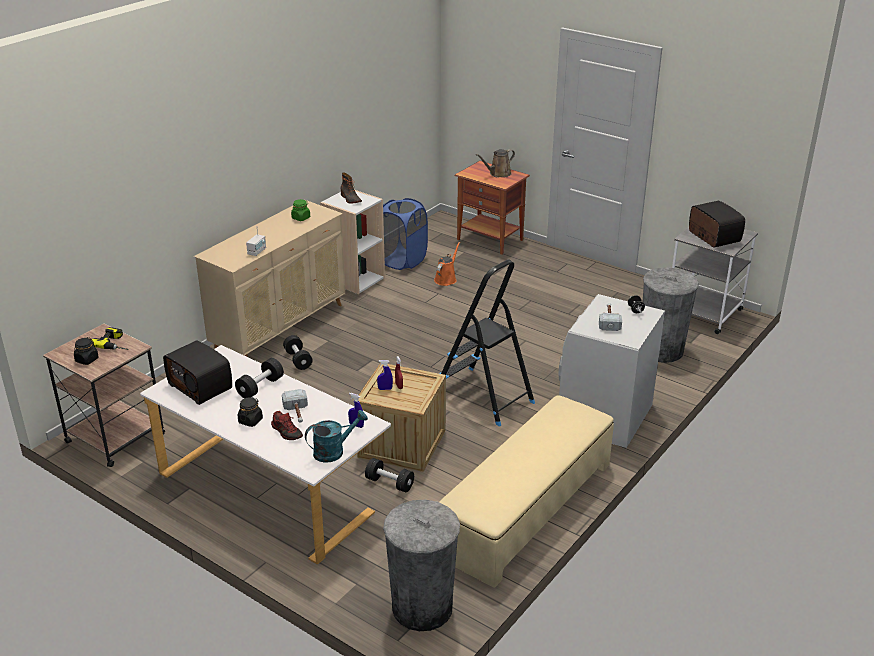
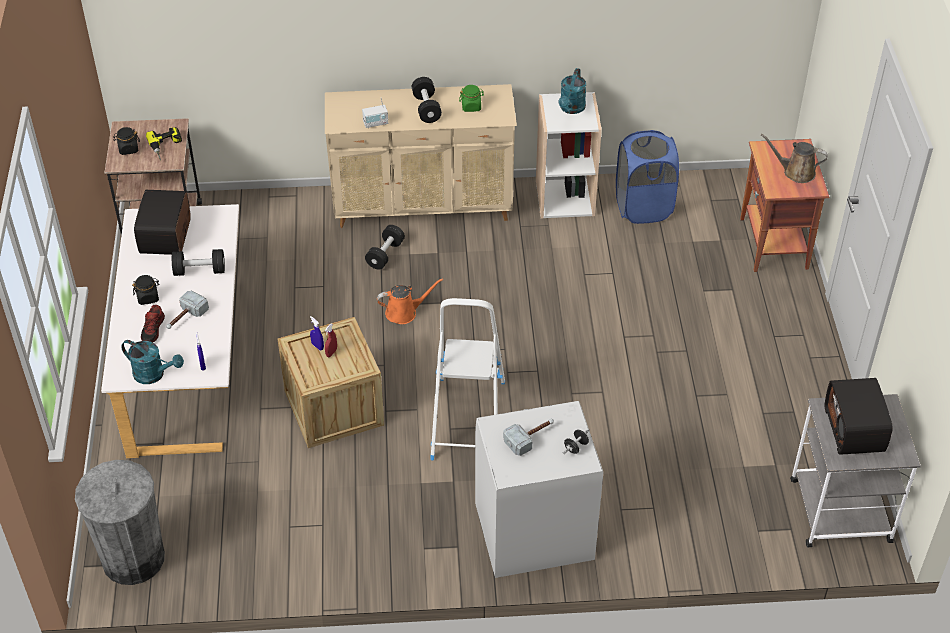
camera: 50 degrees right, 15 degrees up
(350, 199) = (571, 109): boot -> turquoise watering can
(389, 483) = (270, 436): black dumbbell -> black dumbbell (426, 108)
(446, 279) = (648, 261): orange watering can -> orange watering can (404, 312)
(483, 395) = (468, 418): black step ladder -> white step ladder
(526, 509) = (324, 554): beige bench -> none
(661, 350) = (712, 513): grey trash can -> none
(713, 236) = (855, 430): radio -> radio turned 150 degrees clockwise

